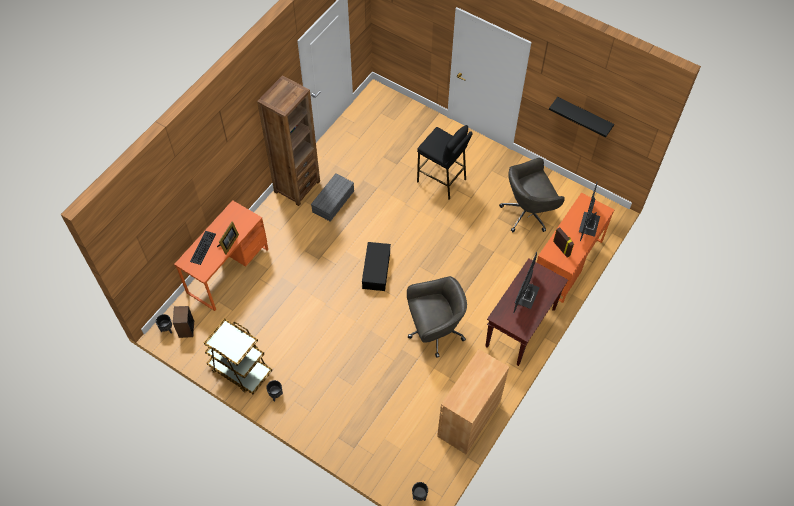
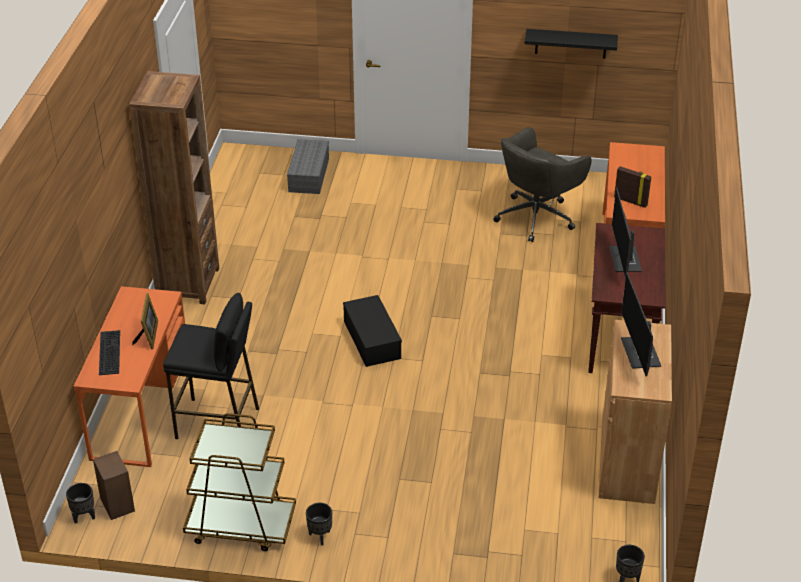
camera: 25 degrees left, 20 degrees down
(333, 200) = (253, 283): grey storage box -> grey storage box (308, 174)
(434, 331) = (505, 379): grey office chair -> none
(441, 180) = (395, 218): black stool -> black stool (218, 423)
(589, 225) = (646, 169): monitor -> monitor (641, 353)

